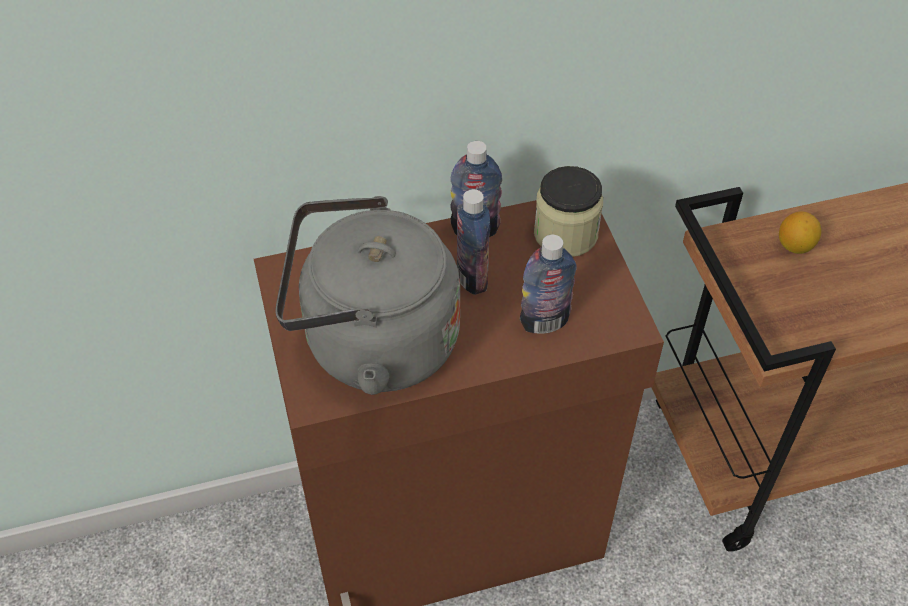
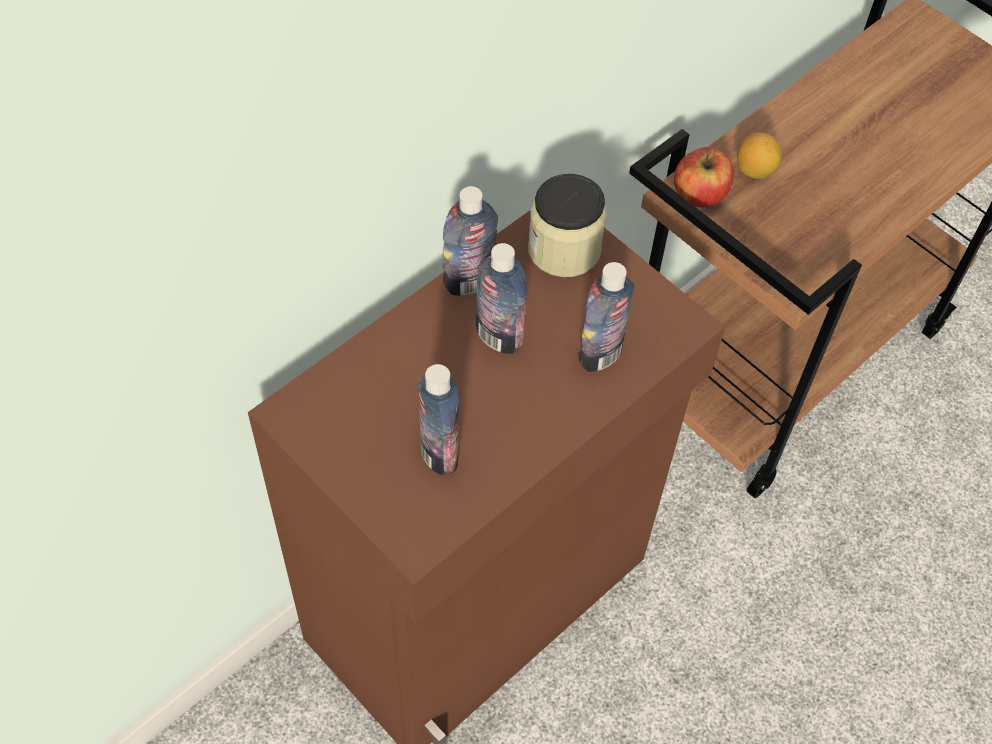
camera: 30 degrees left, 5 degrees up
(371, 343) = (439, 453): grey kettle -> bottle
(734, 247) = (700, 195): none -> apple

